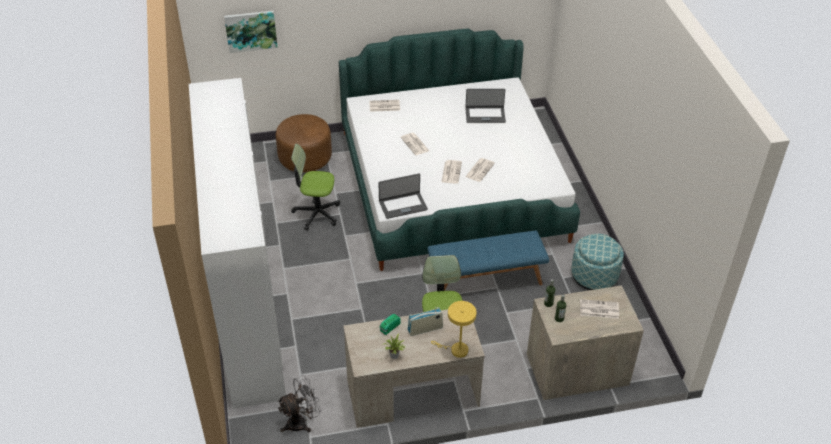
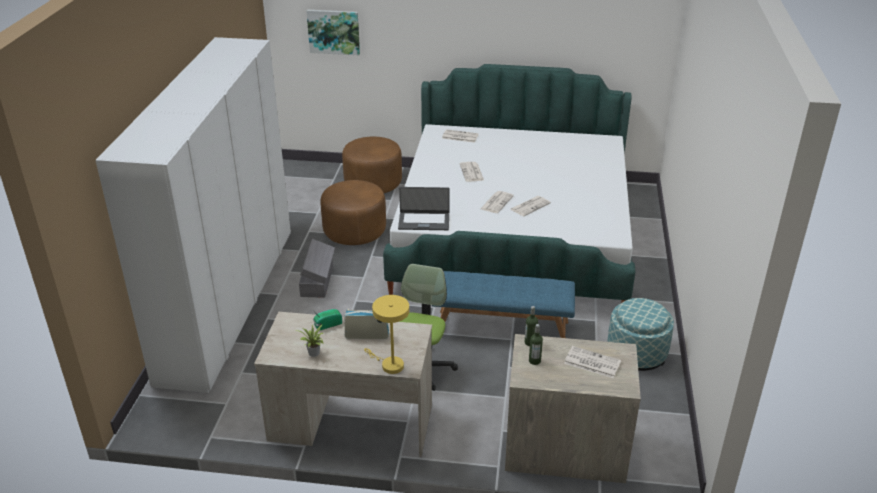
camera: 20 degrees right, 10 degrees down
(301, 422) = (211, 419): grey fan -> none
(313, 272) = (318, 281): none -> grey storage box
(317, 213) = (354, 231): office chair -> brown ottoman
(485, 115) = (565, 161): laptop -> none

